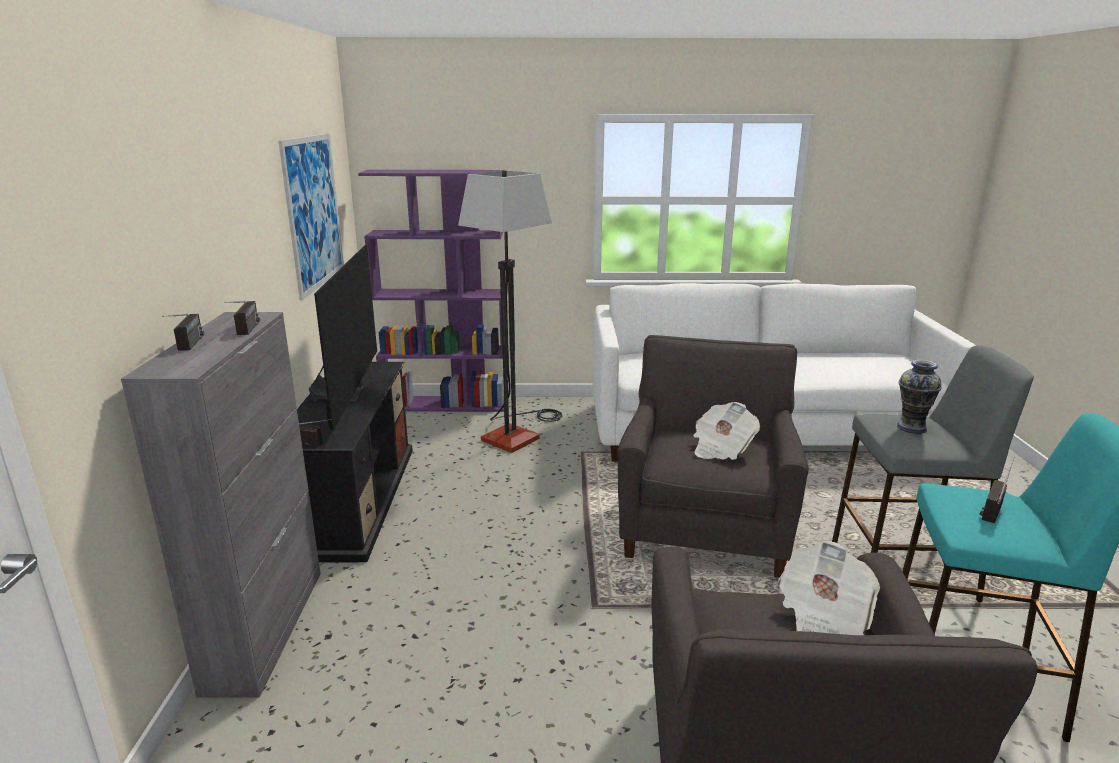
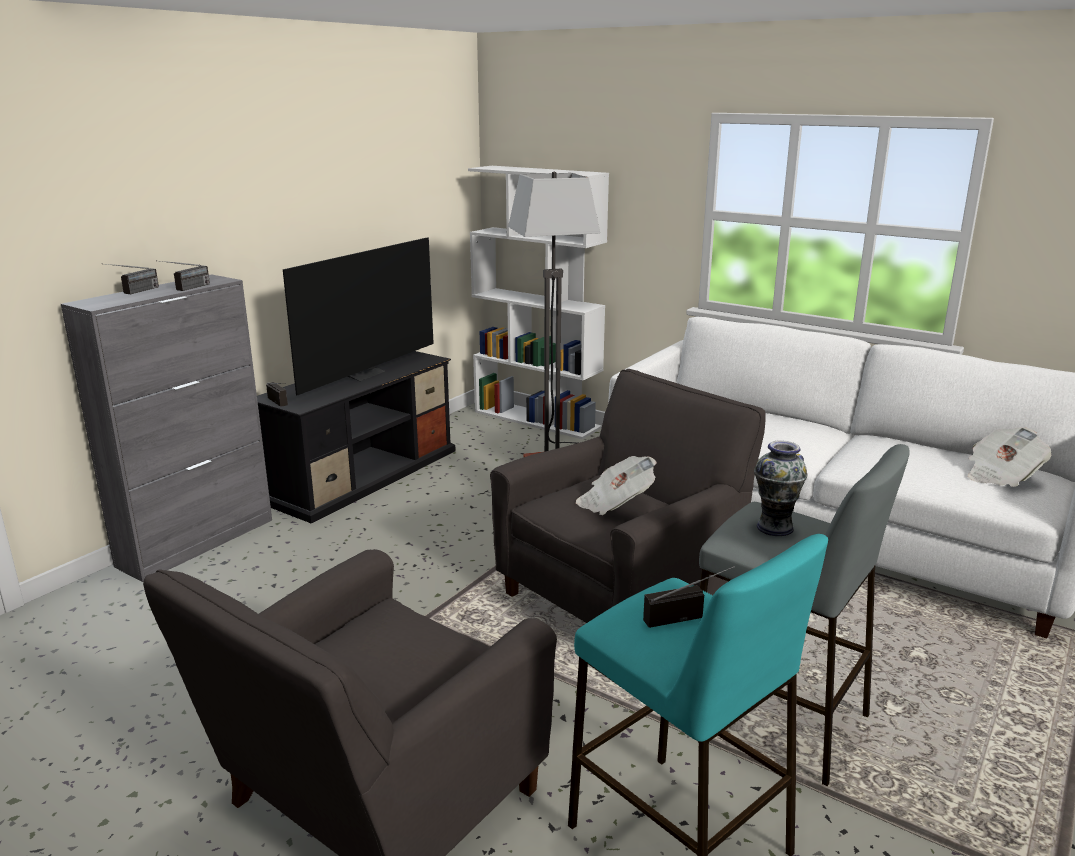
camera: 35 degrees right, 0 degrees up
(314, 212) = (392, 202): picture -> none
(446, 404) = (537, 419): purple bookcase -> white bookcase
(823, 616) = (436, 654): newspaper -> newspaper (1001, 475)

